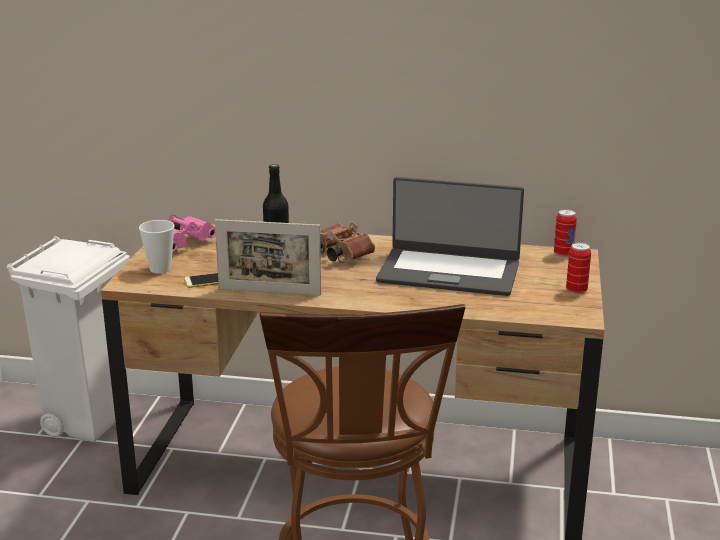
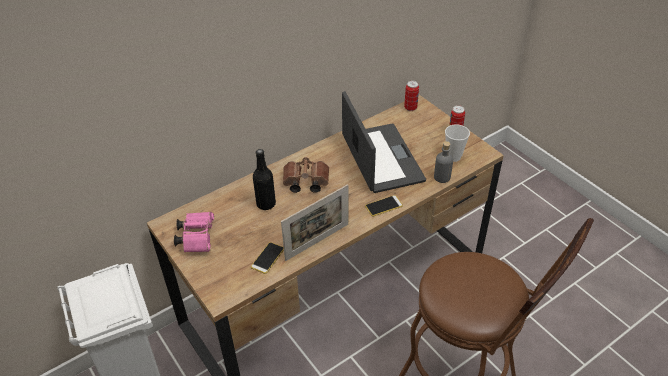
camera: 45 degrees left, 20 degrees up
(160, 269) = (220, 270): cup -> cup (453, 157)
(380, 300) = (383, 206): none -> phone
(449, 272) = (380, 158): laptop -> laptop turned 75 degrees counterclockwise
(488, 311) = (442, 177): none -> grey bottle

